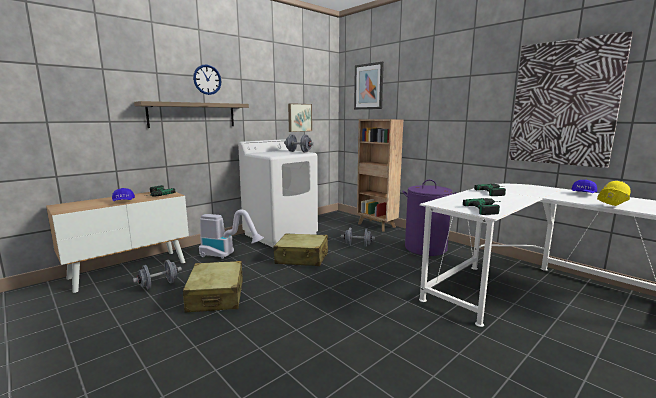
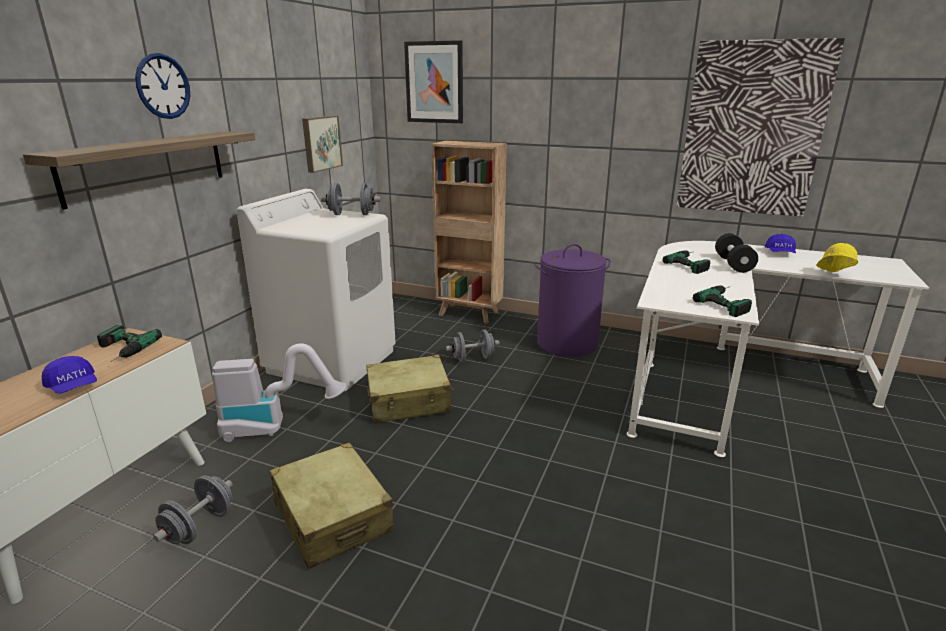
camera: 25 degrees left, 10 degrees up
(530, 195) = (733, 264): none -> black dumbbell

